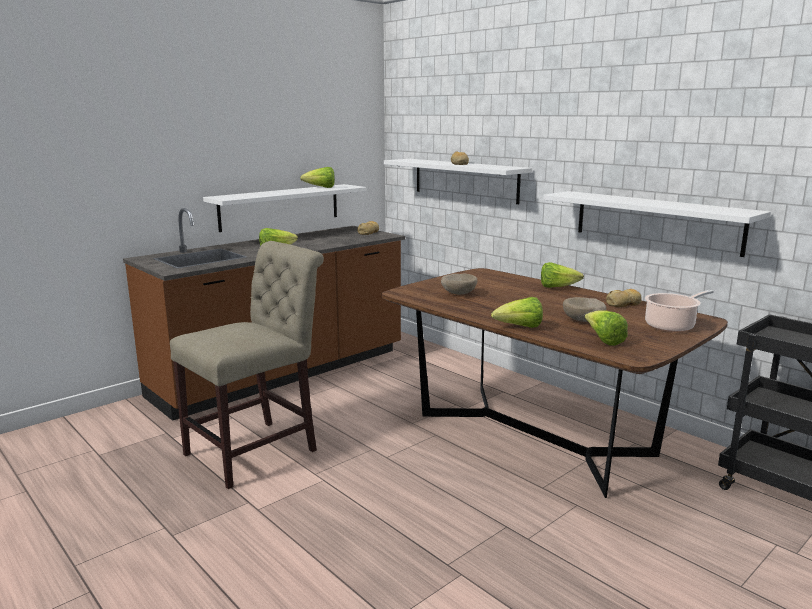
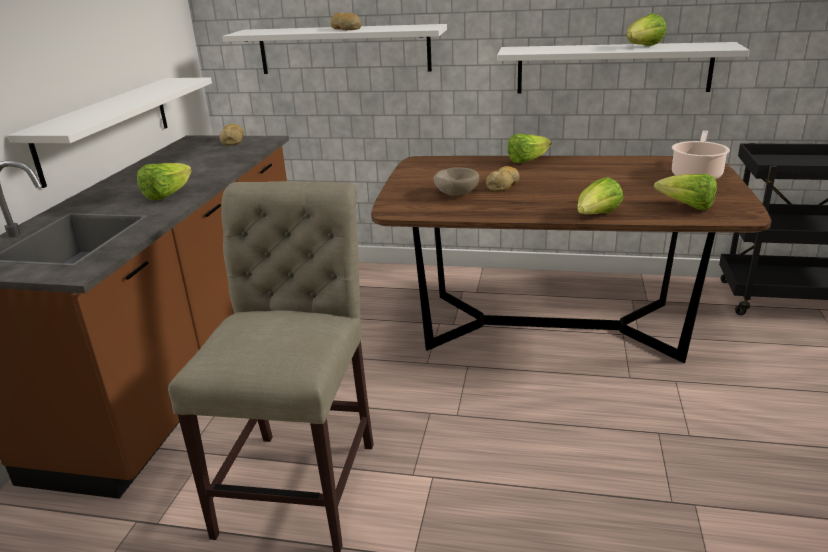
camera: 35 degrees left, 10 degrees up
(321, 188) = (153, 88): lettuce -> lettuce (643, 47)
(583, 321) = (628, 191): beige bowl -> none
(624, 304) = (616, 163): bread -> bread (503, 185)

